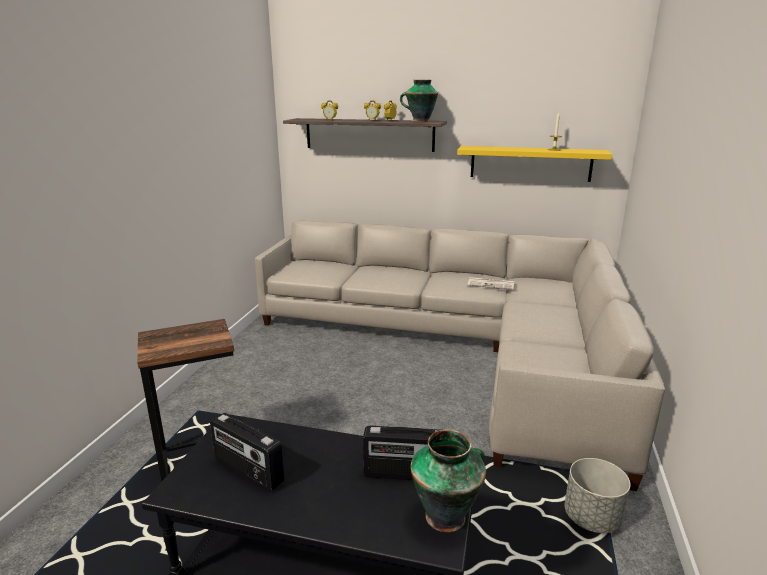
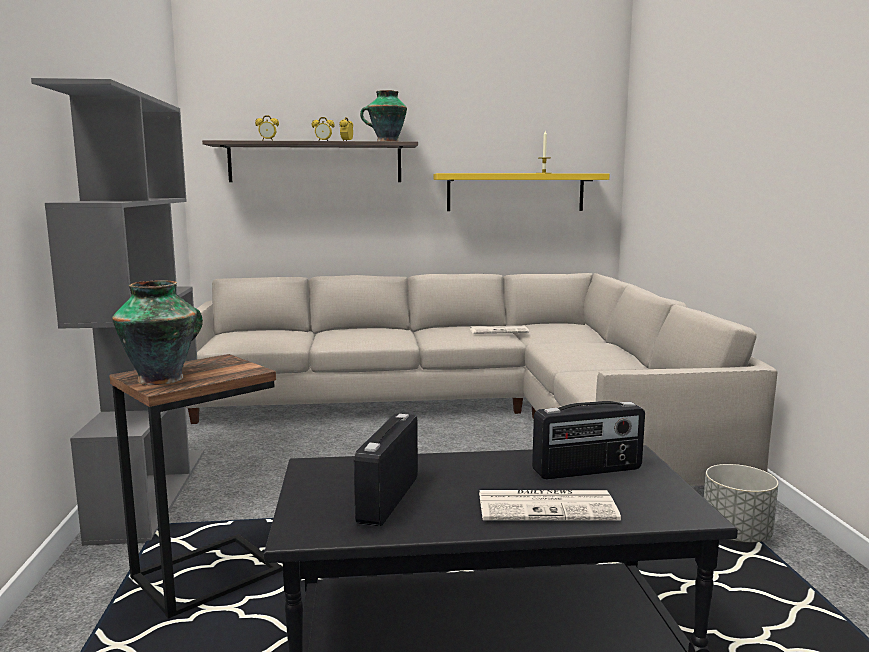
camera: 20 degrees left, 10 degrees down
(209, 382) = (150, 492): none -> grey bookcase
(248, 471) = (387, 499): radio -> radio turned 90 degrees clockwise
(344, 508) = (548, 506): none -> newspaper
(447, 515) = (670, 492): vase -> vase (163, 379)

